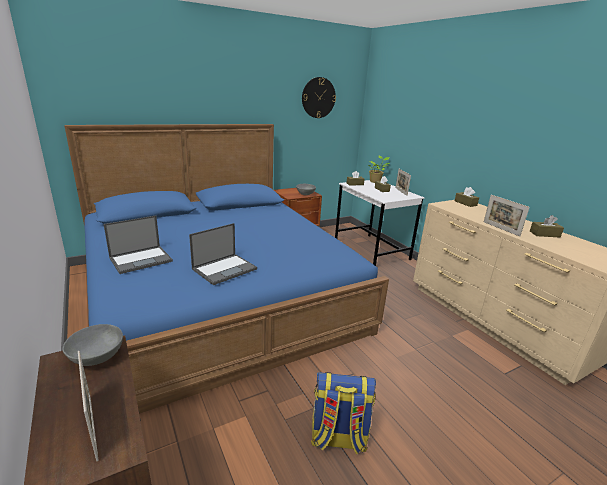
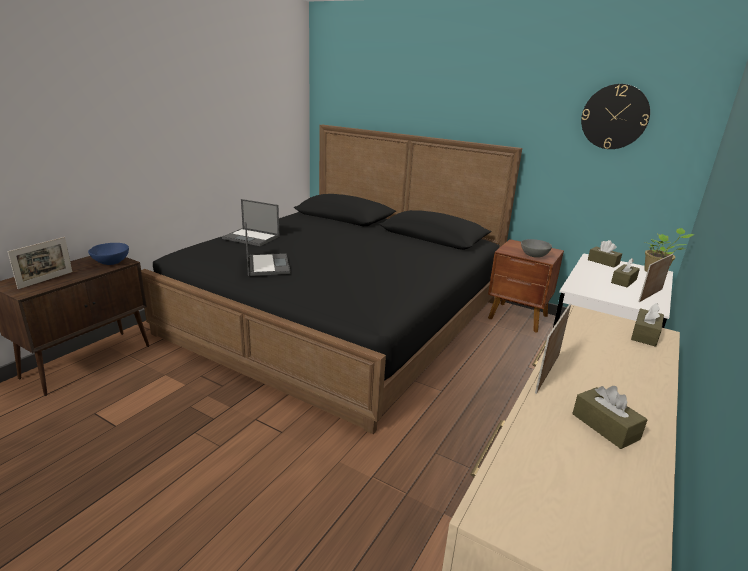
camera: 60 degrees right, 0 degrees up
(97, 357) = (111, 262): grey bowl -> blue bowl
(218, 295) = (340, 316): blue bed -> black bed
(225, 269) = (267, 265): laptop -> laptop turned 120 degrees counterclockwise
(338, 438) = (179, 444): backpack -> none

